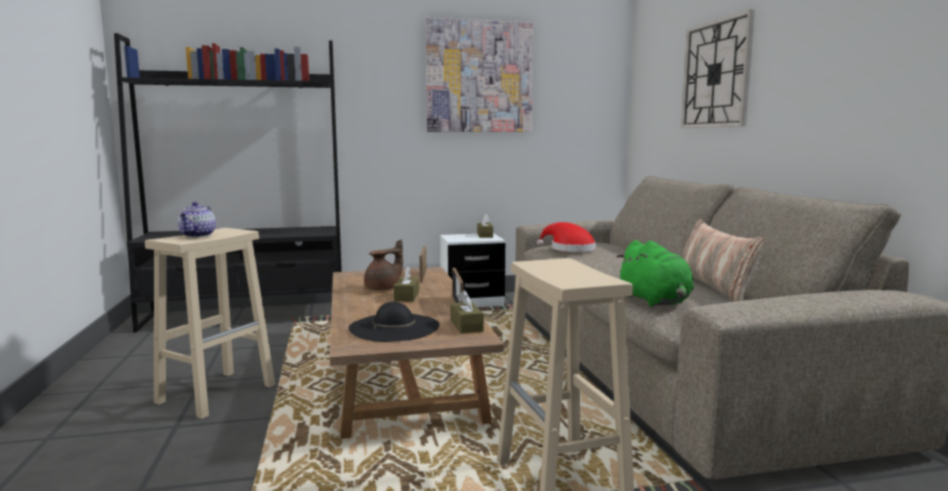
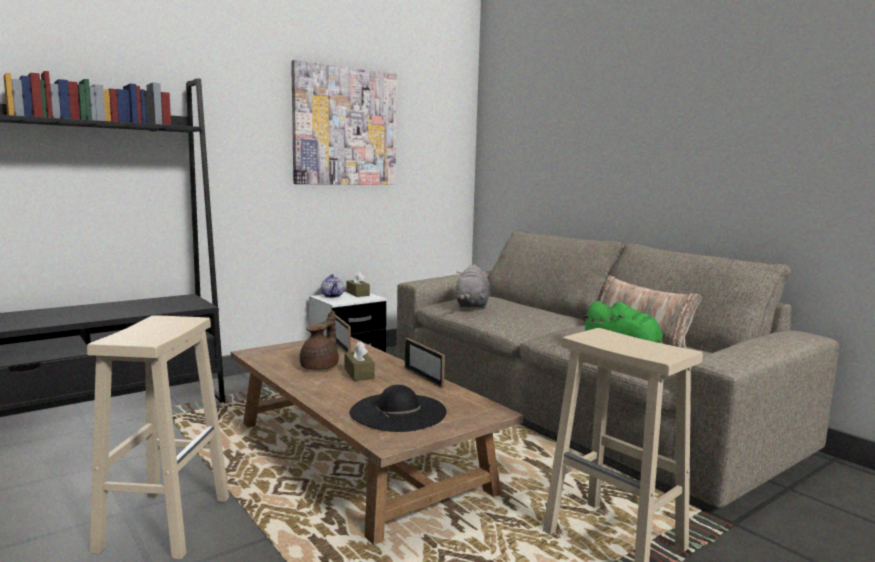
camera: 25 degrees left, 0 degrees up
(198, 235) = (148, 331): teapot -> teapot (333, 296)
(466, 326) = (465, 400): brown tissue box -> none
(569, 249) = (472, 306): red hat -> grey plush toy
(716, 74) = (586, 141): wall clock -> none

